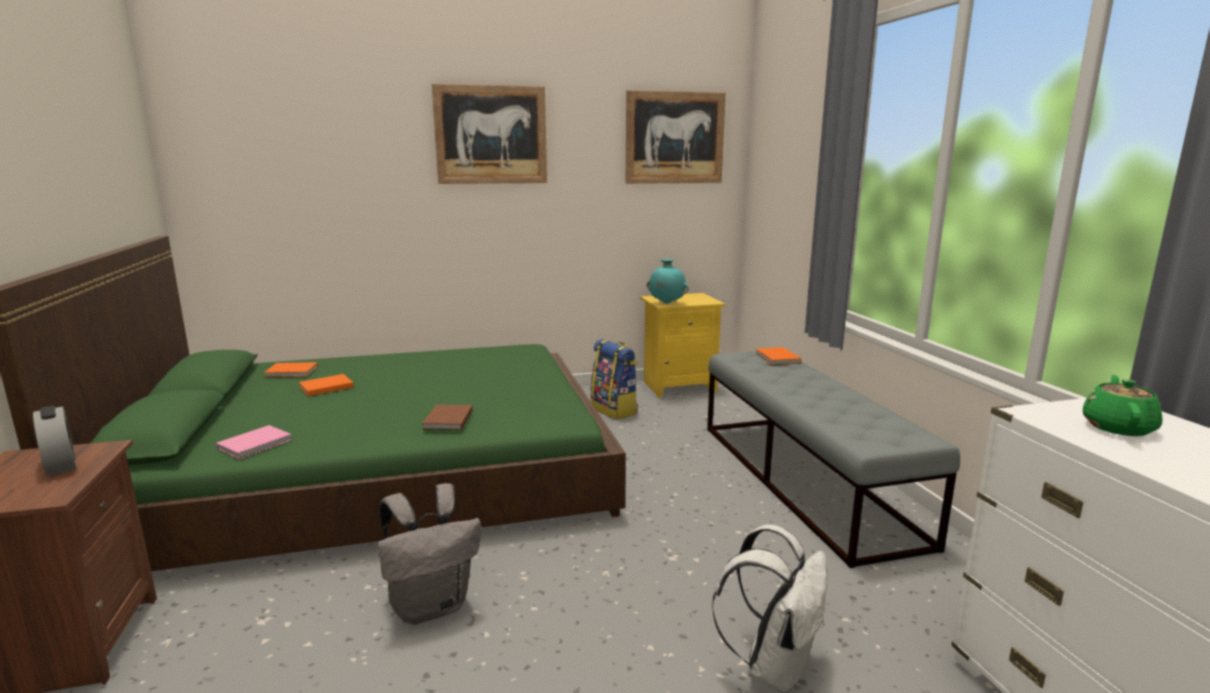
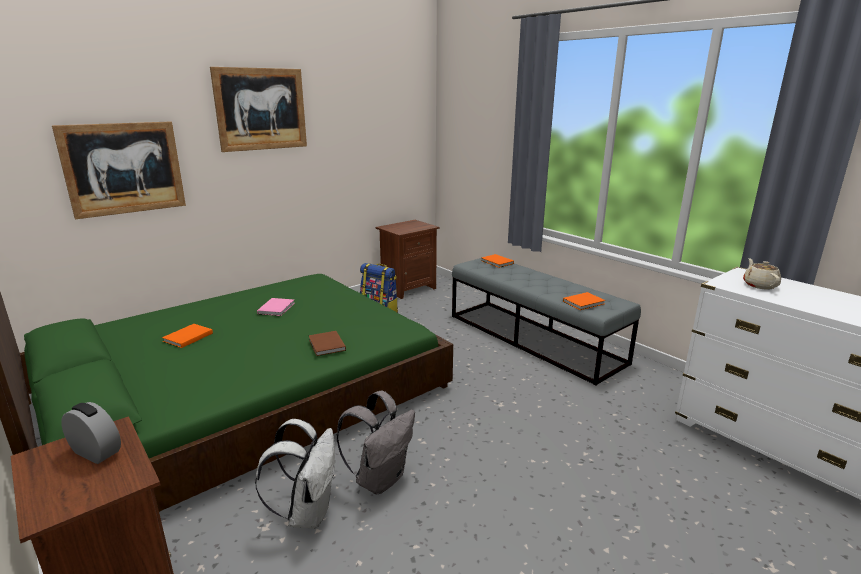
camera: 25 degrees left, 5 degrees up
(257, 444) = (191, 396): pink book -> pink book (277, 308)
(292, 372) = (138, 329): orange book -> orange book (584, 302)
(666, 303) = (401, 231): turquoise vase -> none
(674, 138) = (391, 107): picture -> picture (124, 168)
(678, 386) = (407, 288): yellow nightstand -> brown nightstand
(774, 665) = (601, 450): white backpack -> white backpack (308, 512)
(1117, 427) = (759, 285): green teapot -> beige teapot

